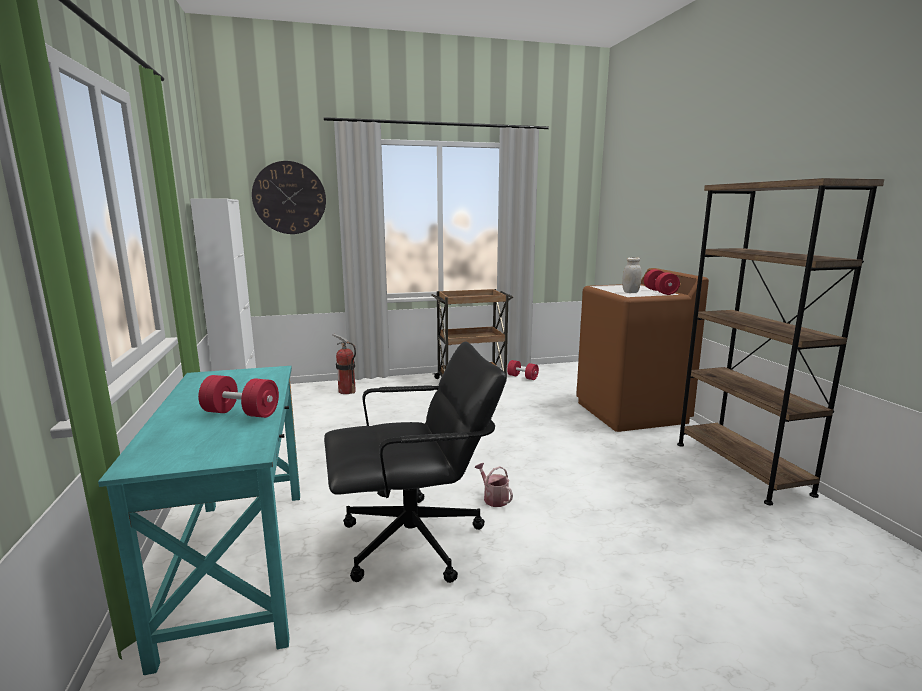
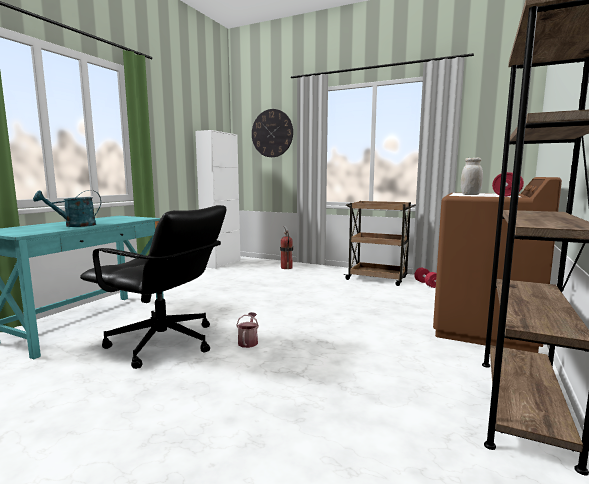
camera: 40 degrees right, 5 degrees down
(241, 413) = (74, 225): red dumbbell -> turquoise watering can

